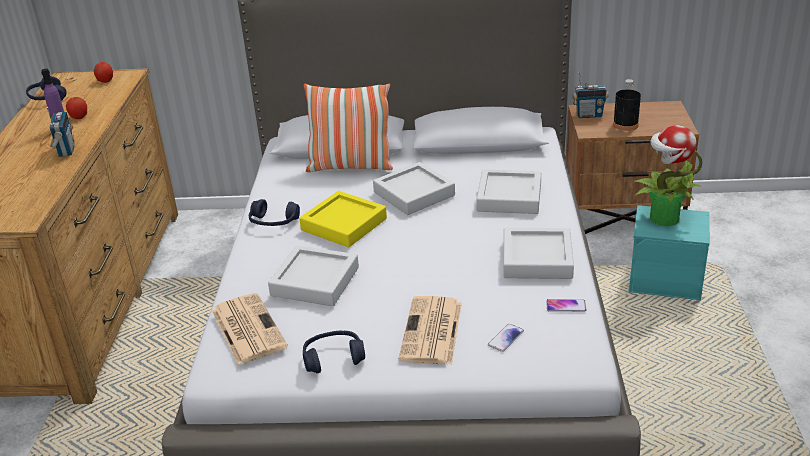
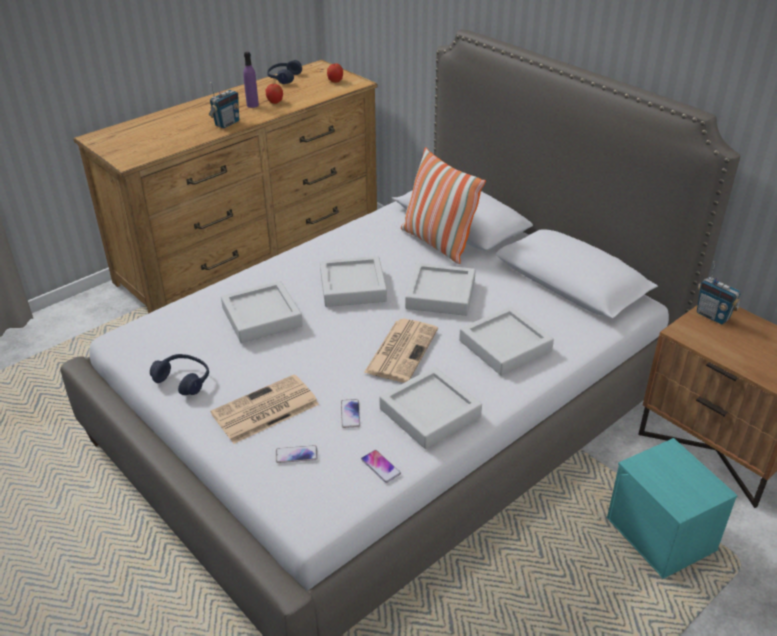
camera: 45 degrees right, 5 degrees up
(247, 328) = (176, 321): newspaper -> newspaper (401, 350)
(273, 222) = (317, 255): blue headphones -> none
(344, 224) = (353, 287): yellow tray -> grey tray
(491, 294) = (350, 414): none -> phone
(625, 125) = (732, 347): black bottle -> none
(663, 218) = (675, 467): potted plant -> none

